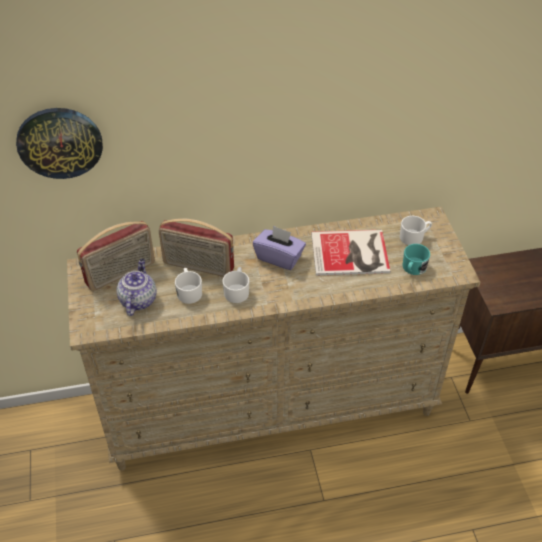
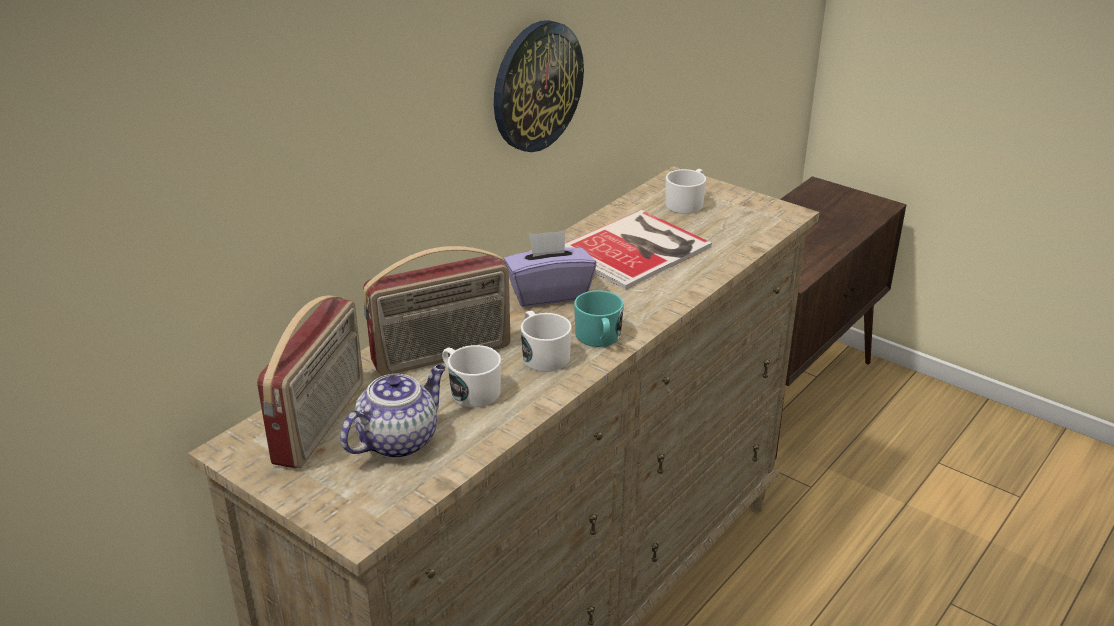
camera: 40 degrees left, 15 degrees down
(60, 142) = (158, 153): wall clock -> wall clock (536, 86)
(138, 300) = (399, 440): teapot -> teapot turned 75 degrees clockwise
(413, 268) = (730, 231): turquoise mug -> turquoise mug (599, 338)

